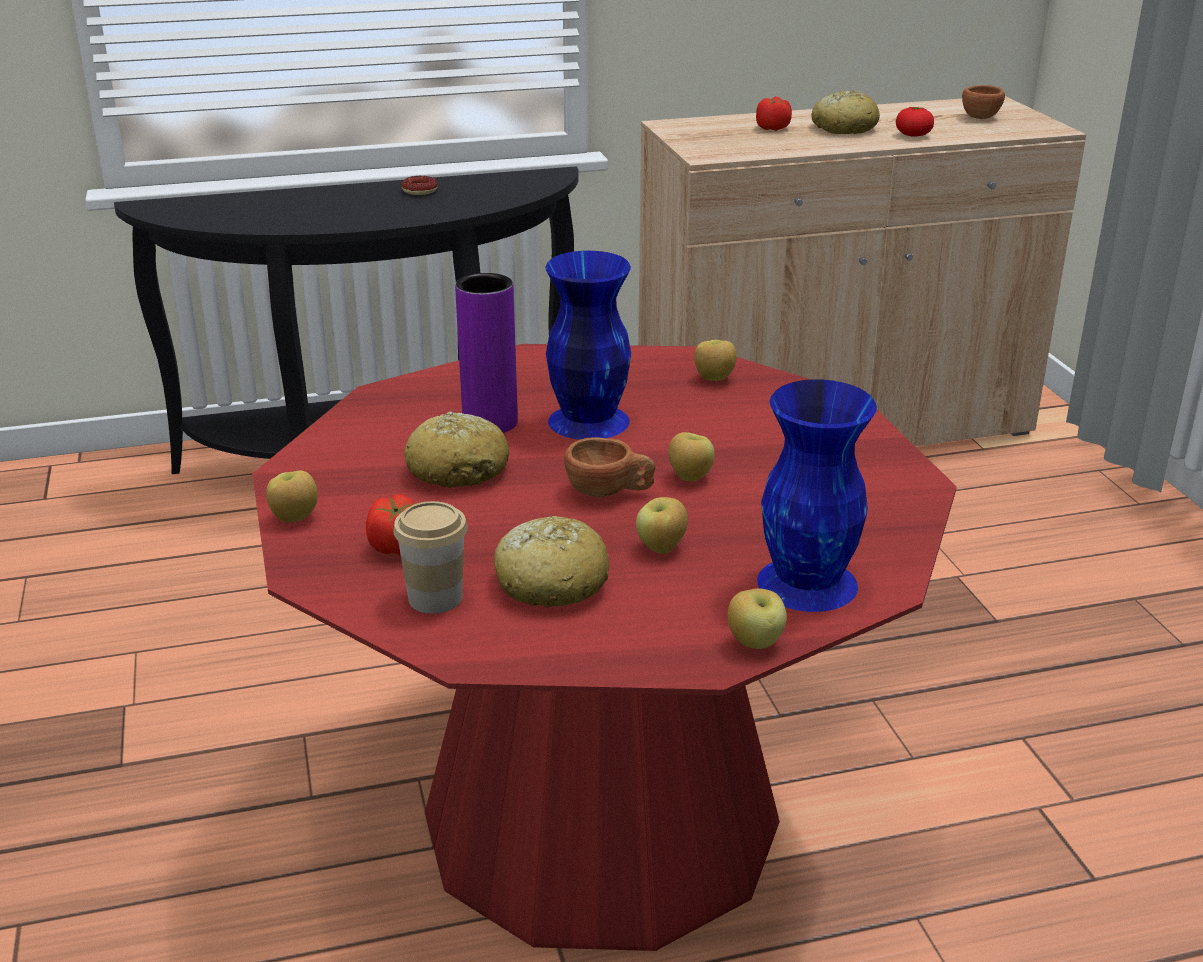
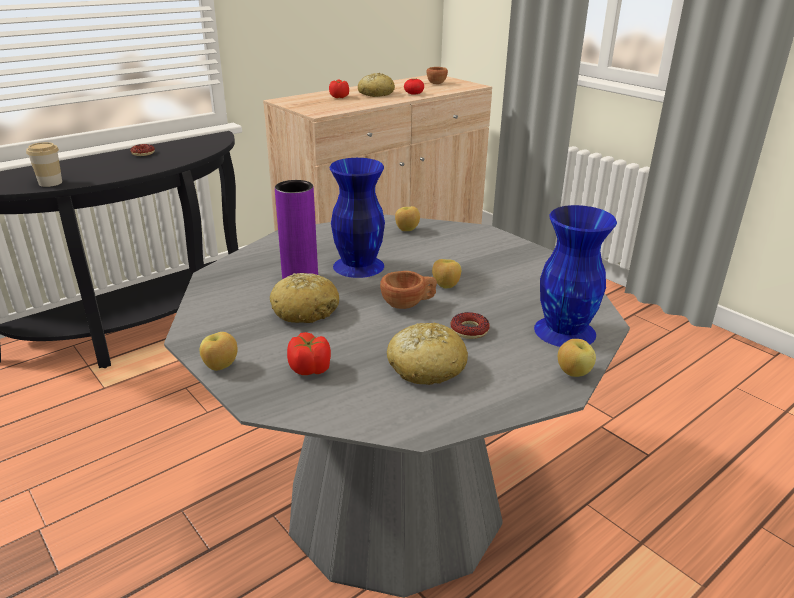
camera: 25 degrees left, 0 degrees up
(435, 598) = (363, 396): cup -> cup (50, 183)
(600, 817) = (394, 503): red dining table -> grey dining table
(662, 548) = (469, 330): apple -> donut

